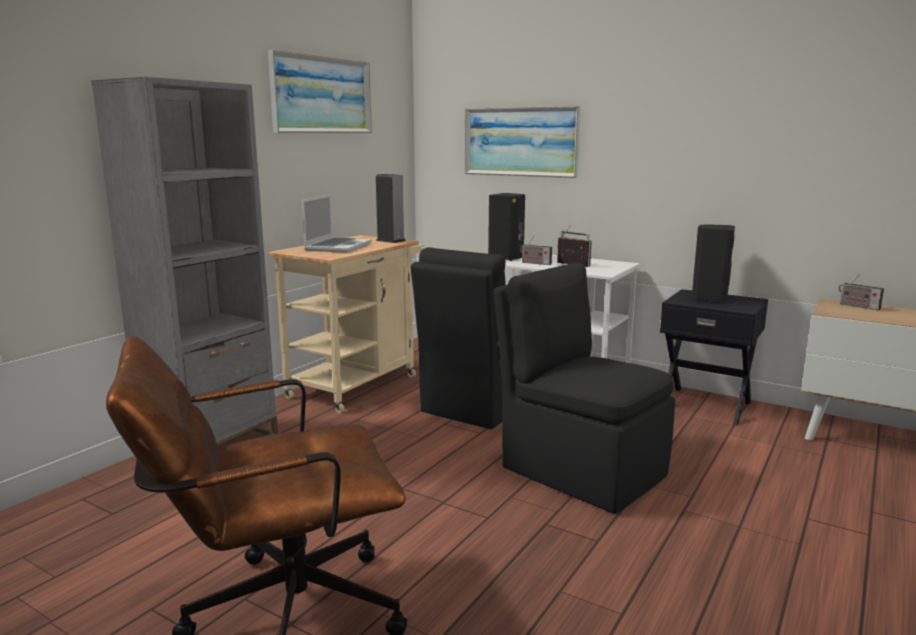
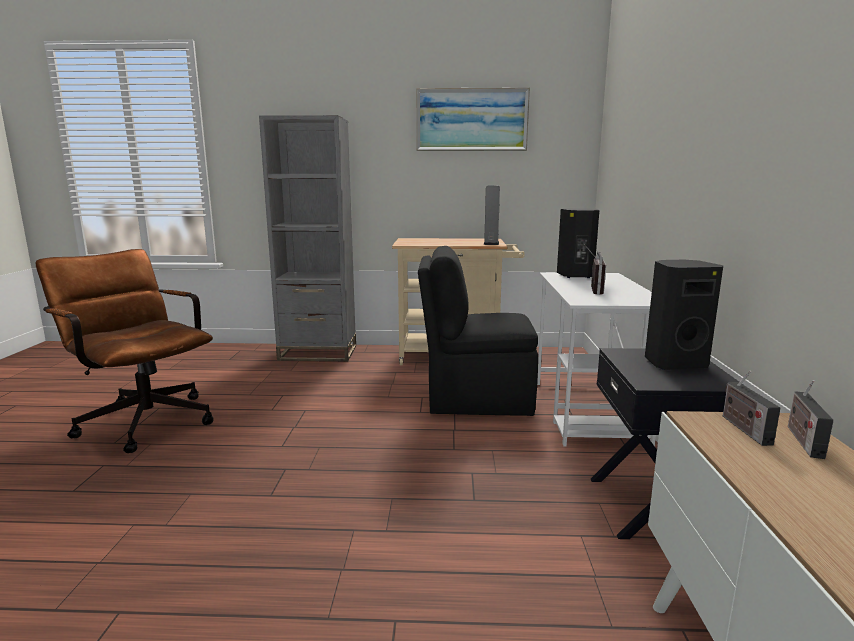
camera: 60 degrees right, 0 degrees up
(338, 247) = (441, 241): laptop -> none
(521, 141) = (635, 154): picture -> none
(535, 263) = (574, 283): radio -> radio (743, 428)
(580, 470) = (391, 464): black chair -> none

